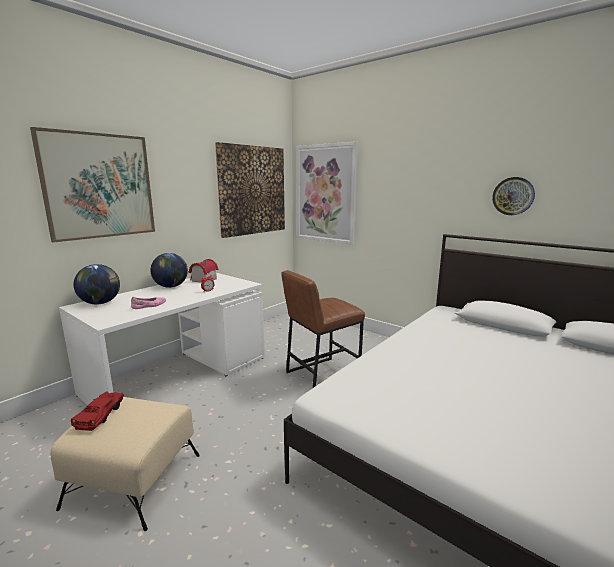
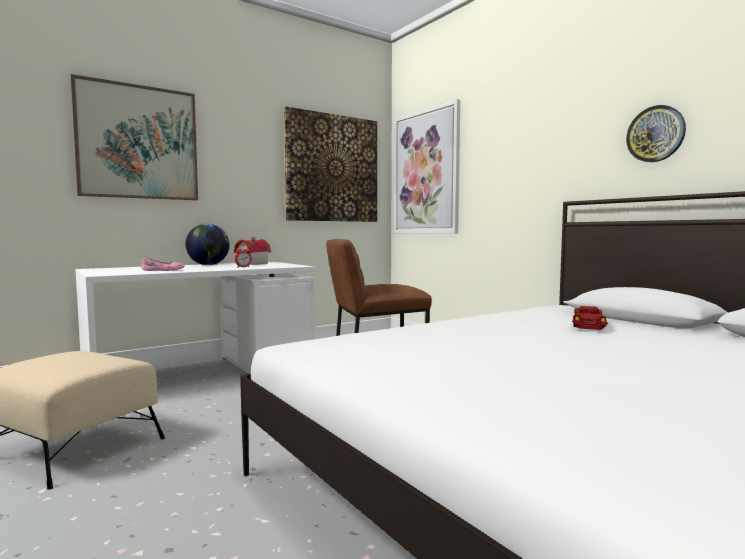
camera: 15 degrees right, 10 degrees down
(100, 303) = (118, 268): globe -> none
(101, 415) = (51, 356): red toy car -> red toy car (588, 325)

